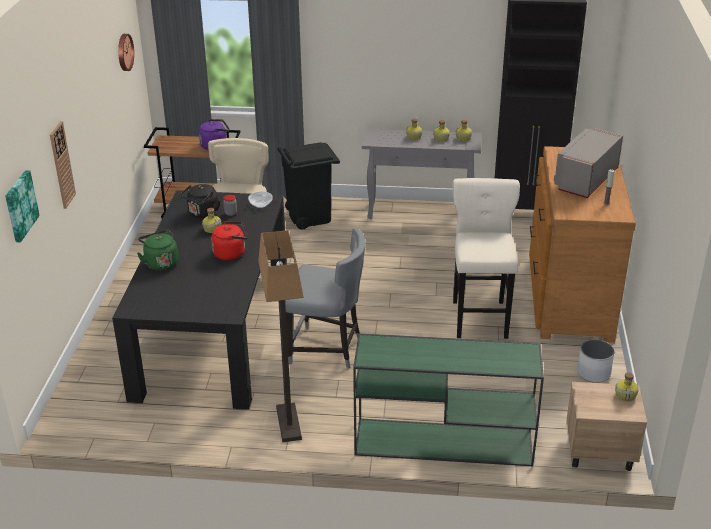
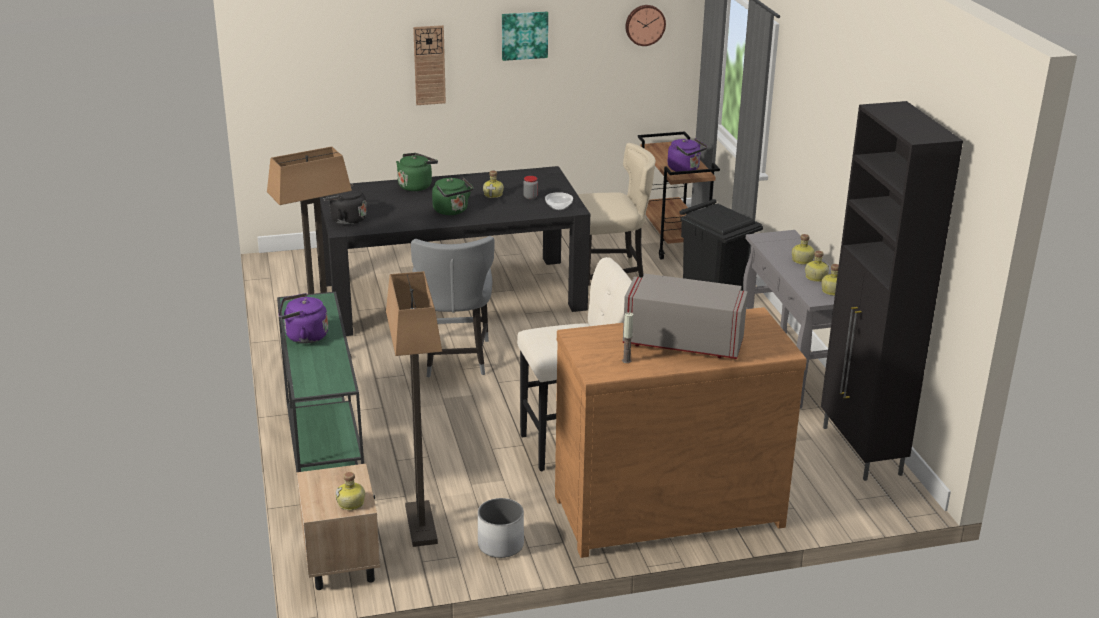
camera: 70 degrees right, 5 degrees down
(20, 206) = (325, 59): picture -> picture (524, 35)
(202, 213) = (520, 185): black kettle -> black kettle (346, 219)
(231, 253) = (452, 211): red kettle -> green kettle
(437, 359) = (303, 336): none -> purple kettle
(560, 406) = (420, 525): none -> floor lamp

